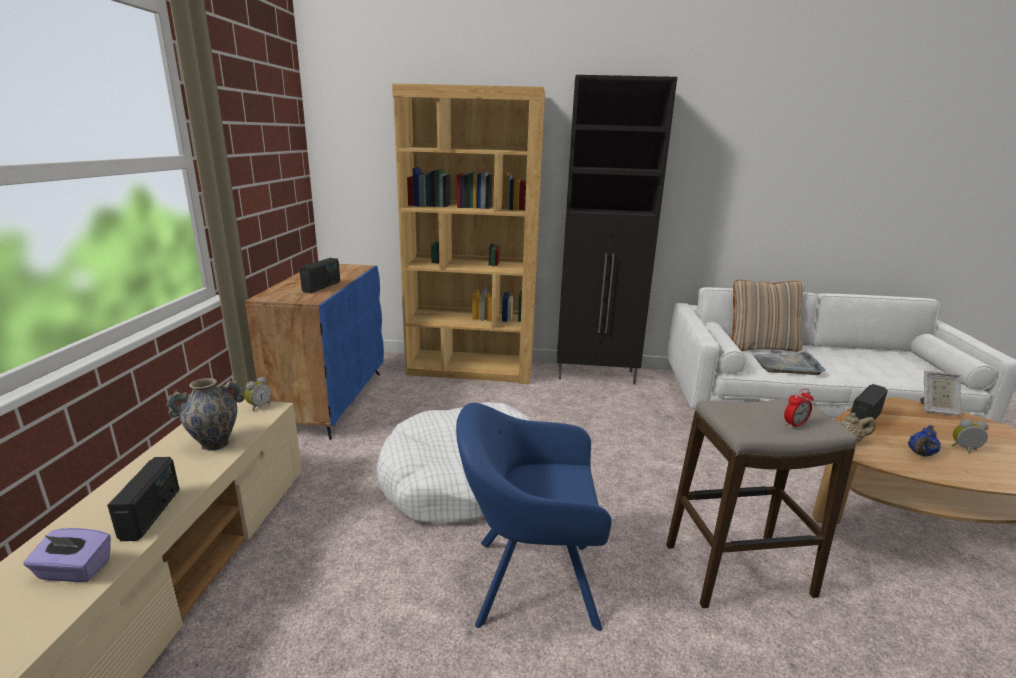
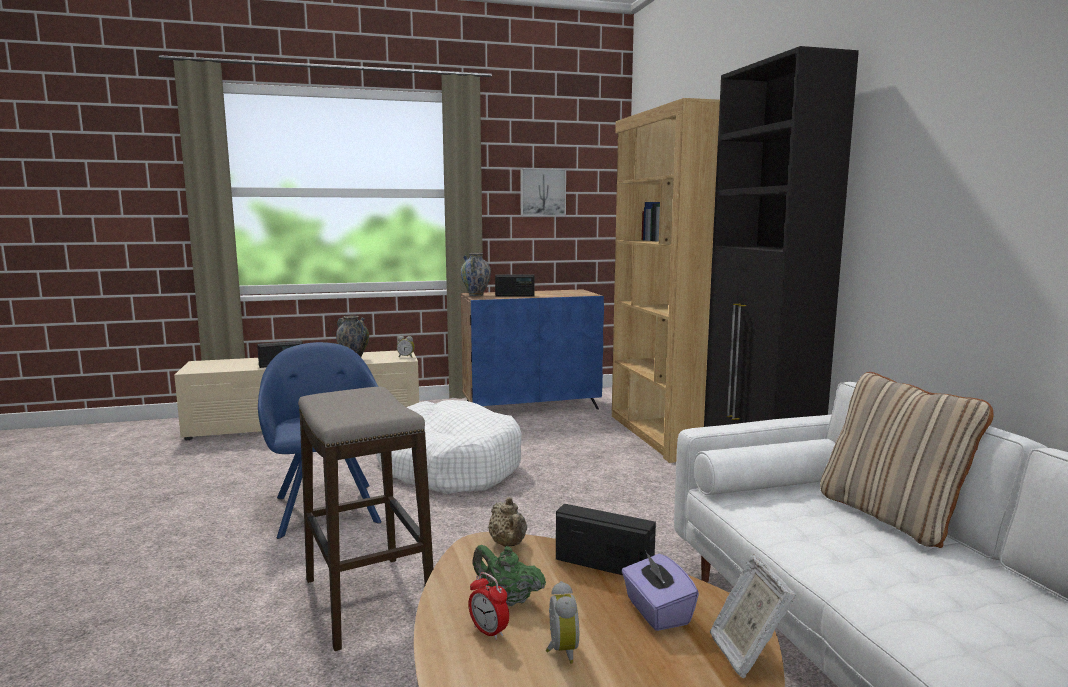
camera: 70 degrees right, 10 degrees down
(74, 571) = (237, 366): purple tissue box -> purple tissue box (656, 612)
(259, 154) = (542, 192): none -> picture
(282, 298) = (476, 295): none -> vase
(787, 365) = (817, 533): grey tray -> none
(794, 424) = (342, 410): alarm clock -> alarm clock (489, 631)
(920, 454) = (507, 599): blue teapot -> green teapot

